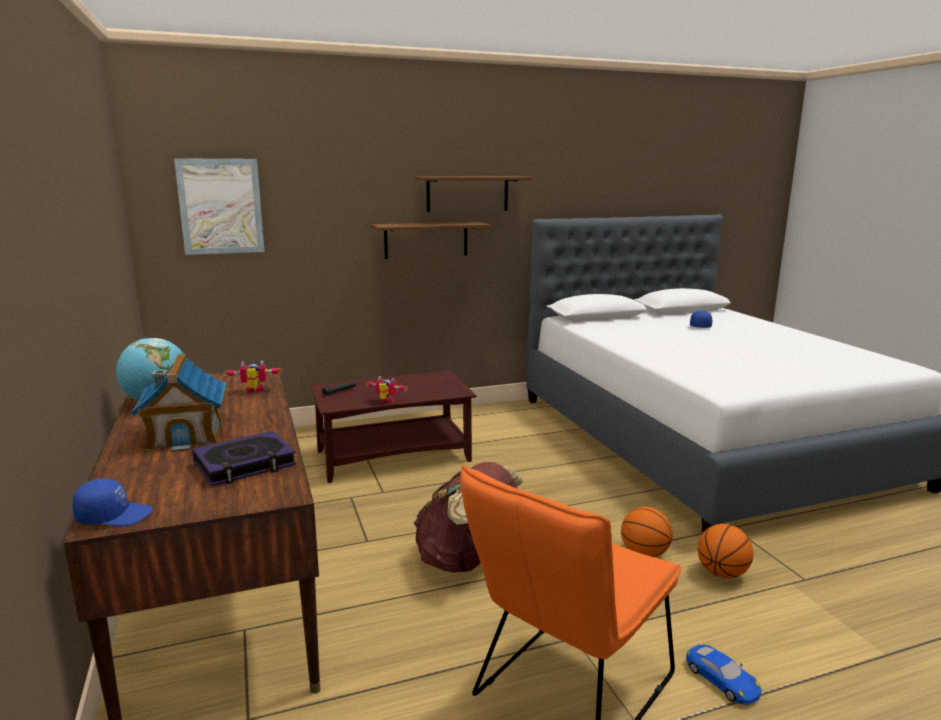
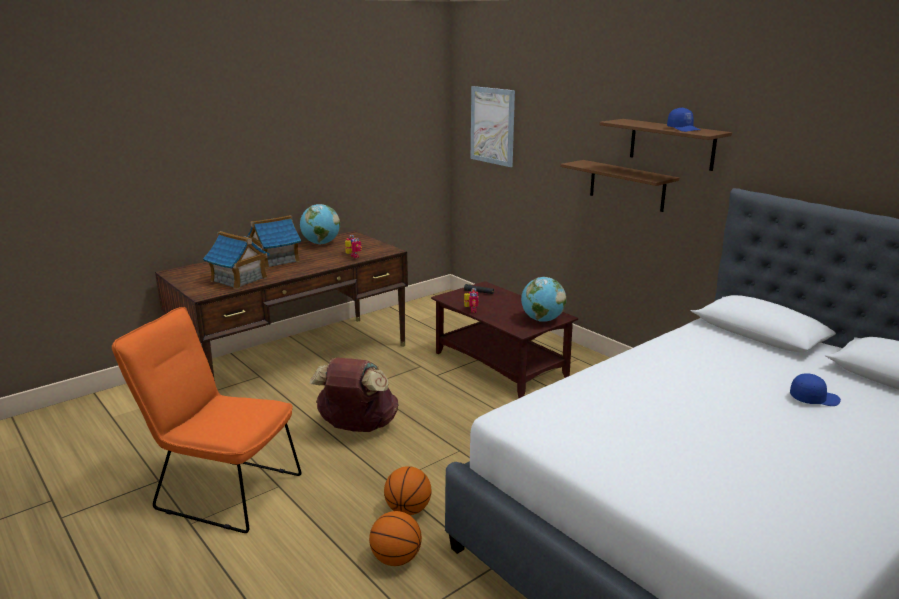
camera: 70 degrees right, 5 degrees up
(114, 515) = (178, 272): blue cap -> blue cap (684, 129)
(245, 464) = (239, 279): book -> toy house
(442, 381) = (542, 320): none -> globe
(721, 679) = (245, 559): blue toy car -> none

